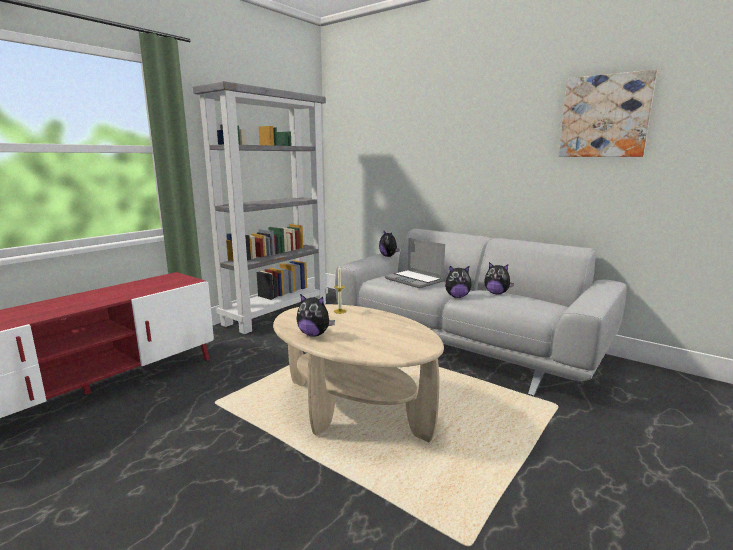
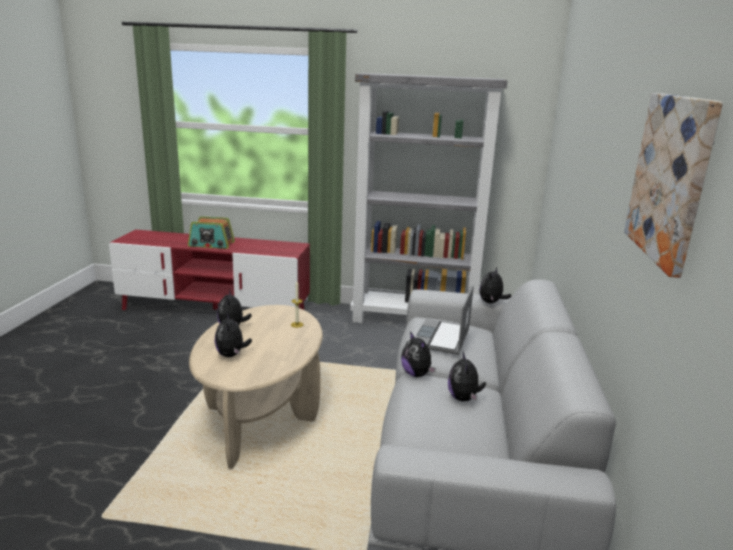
camera: 60 degrees right, 5 degrees up
(78, 304) = (211, 244): none -> radio
(375, 342) = (231, 355): none -> plush toy

